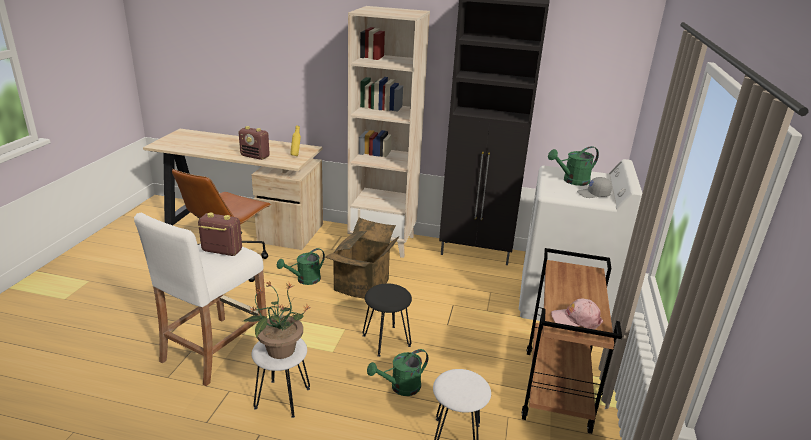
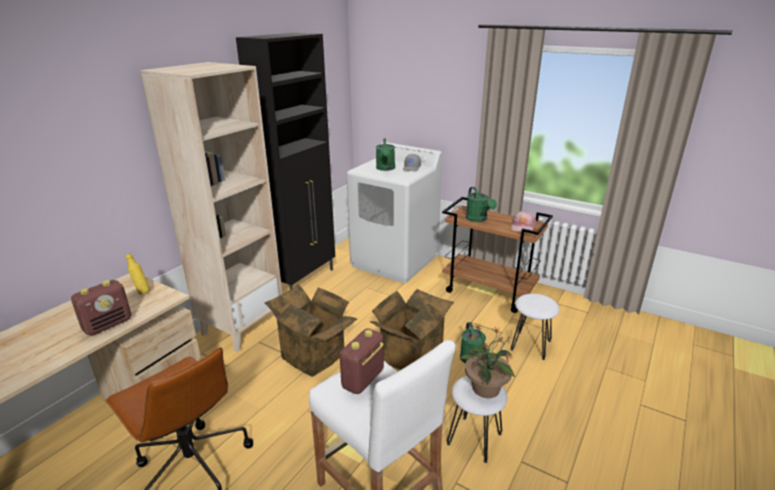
camera: 70 degrees left, 0 degrees up
(304, 280) = (278, 397): green watering can -> green watering can (478, 219)
(386, 340) = (409, 356): black stool -> cardboard box

